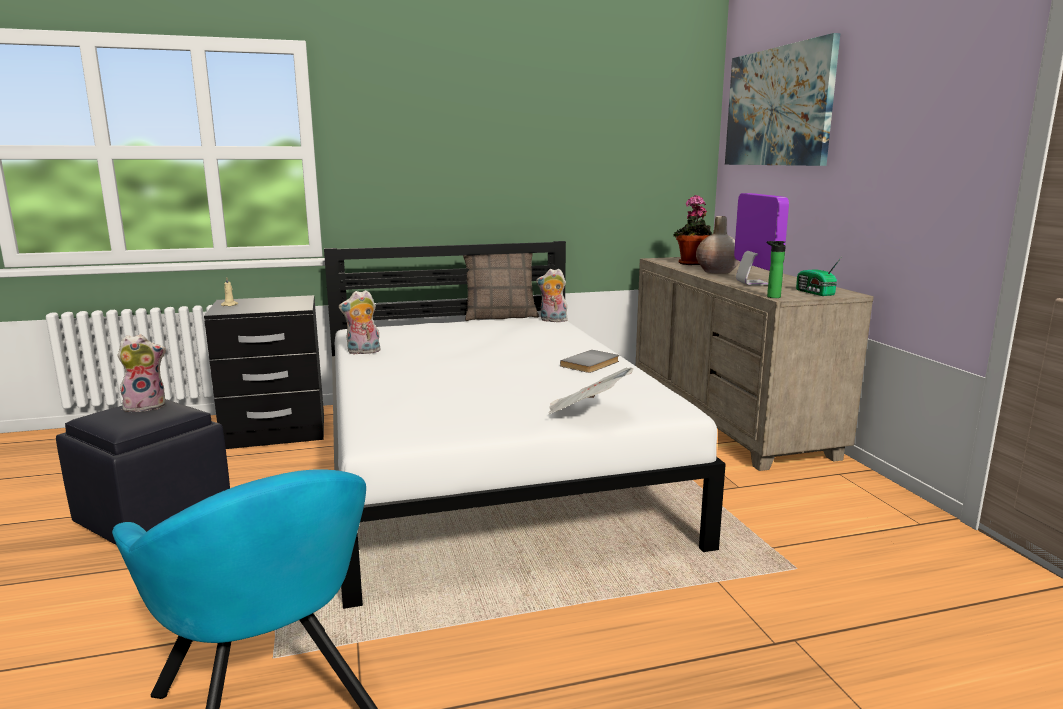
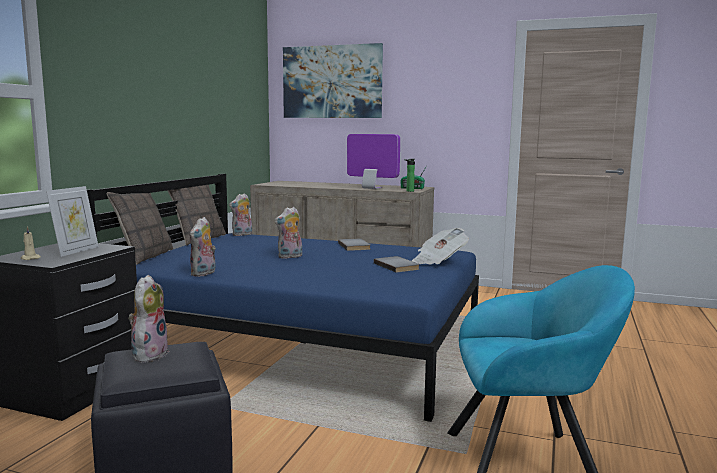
camera: 55 degrees left, 5 degrees down
(271, 305) = (76, 251): none -> picture frame
(400, 324) = (144, 256): none -> pillow
(479, 357) = (290, 257): none -> plush toy
(488, 468) = (301, 342): white bed -> blue bed
(523, 402) = (397, 266): none -> grey book
(692, 264) = (295, 184): potted plant -> none
(717, 271) = (327, 186): beige vase -> none

